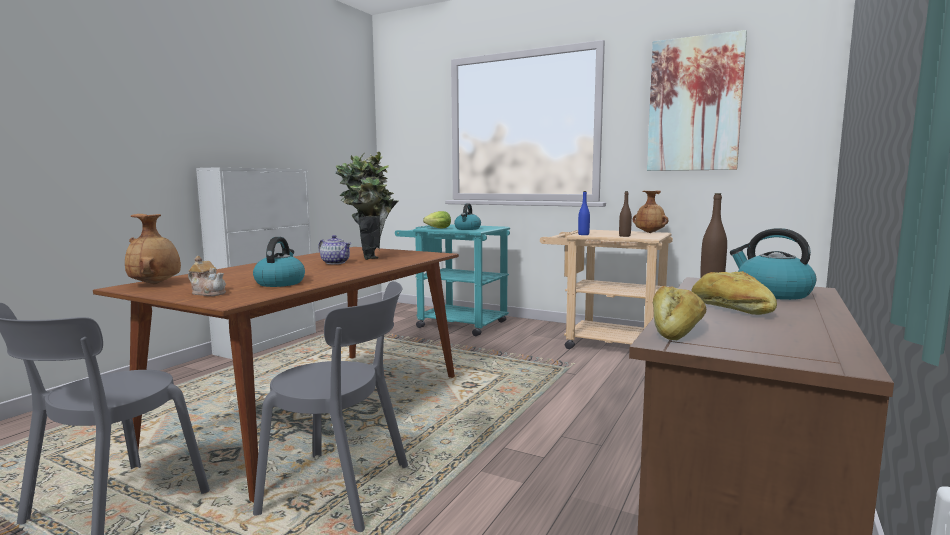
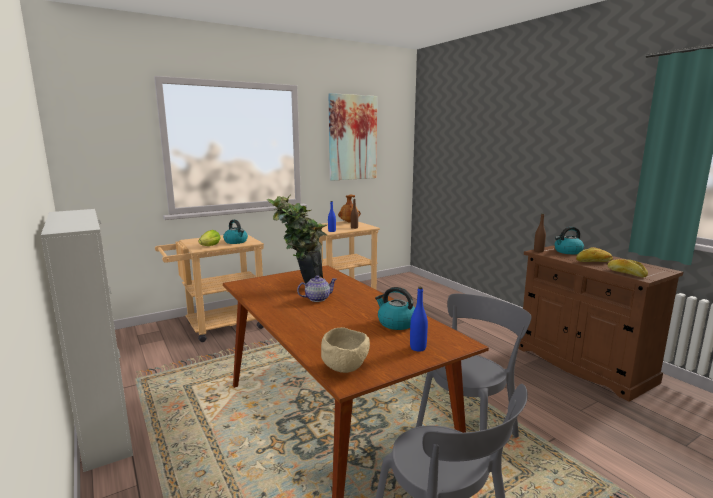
camera: 60 degrees left, 5 degrees up
(156, 284) = (345, 367): brown vase -> beige bowl
(208, 293) = (418, 348): teapot -> blue bottle
(454, 323) = (218, 327): turquoise cart -> beige cart

